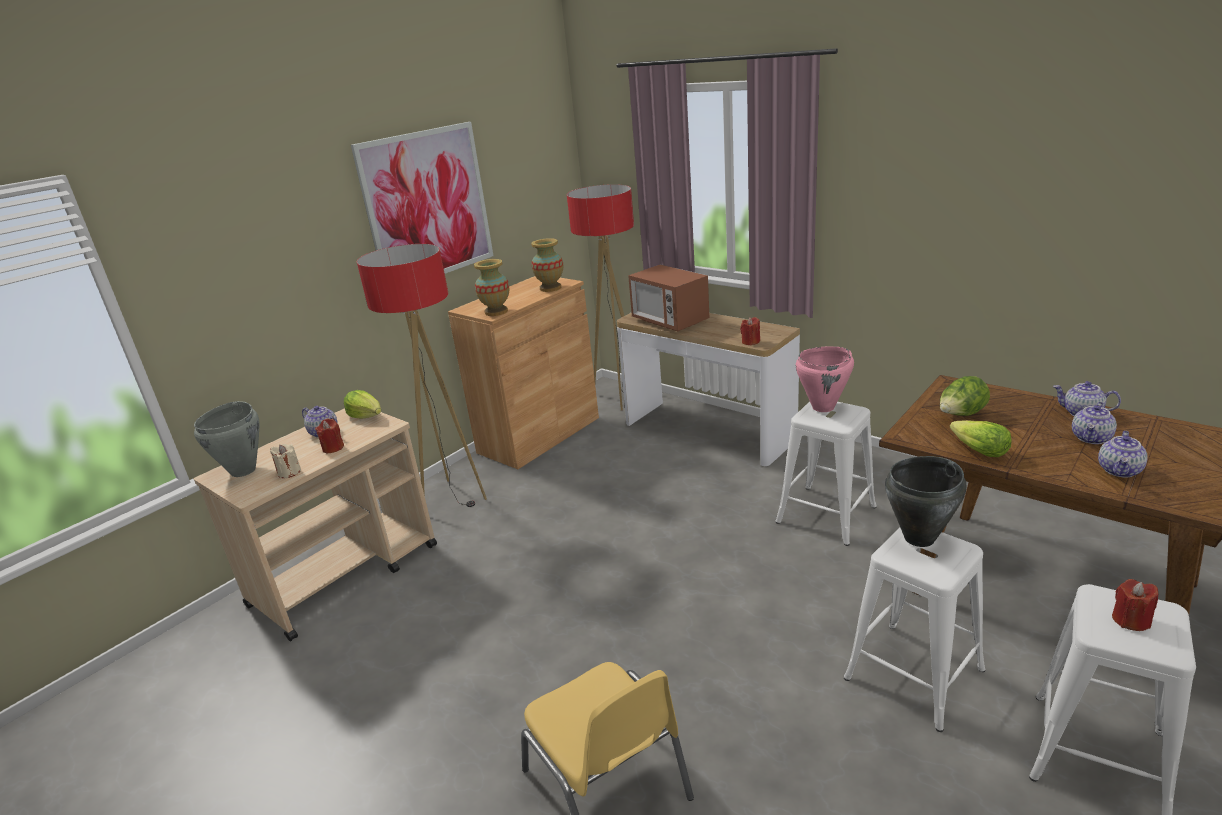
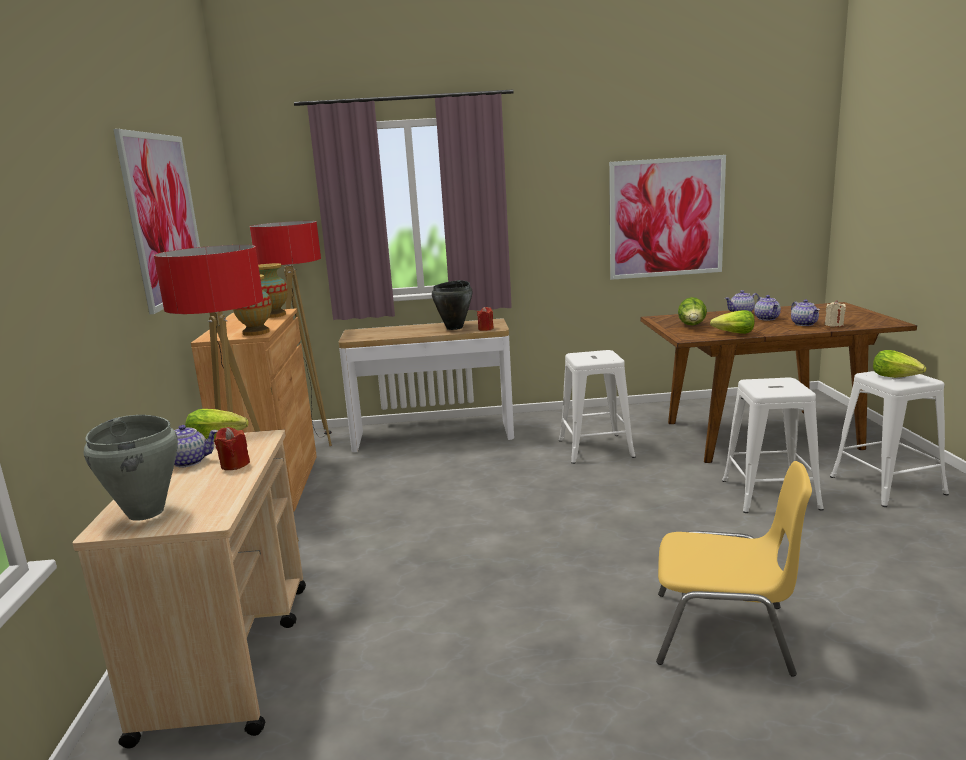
camera: 45 degrees left, 10 degrees down
(289, 472) = (223, 492): beige candle -> beige candle (834, 325)
(669, 321) = (391, 333): microwave -> none
(823, 407) = (583, 355): pink cooking pot -> none
(920, 538) = (761, 383): black cooking pot -> black cooking pot (455, 328)
(1050, 238) = (666, 218): none -> picture
(1130, 620) = (896, 377): red candle -> lettuce

